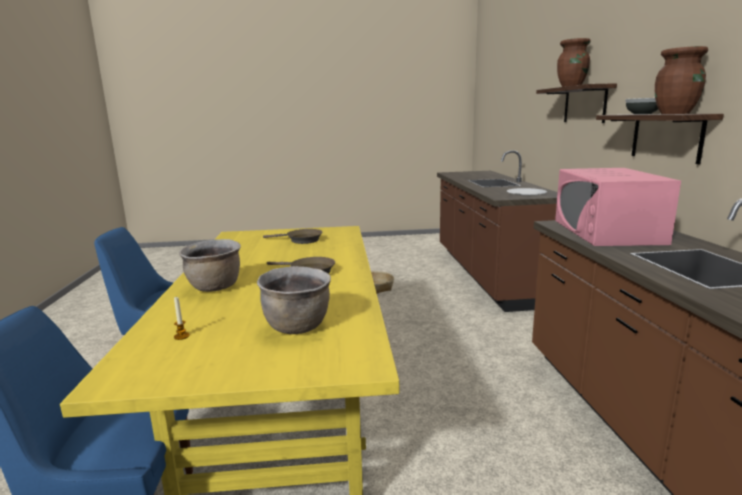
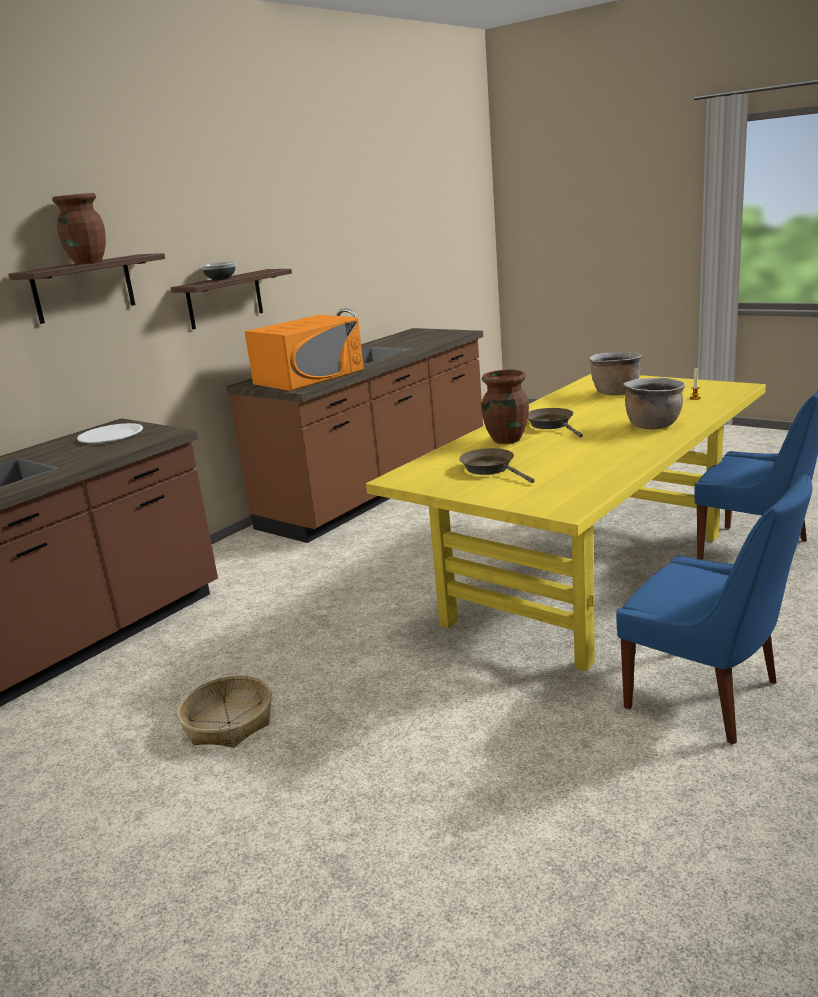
camera: 135 degrees left, 5 degrees up
(607, 231) = (309, 376): pink microwave -> orange microwave
(675, 113) = (254, 272): brown vase -> brown vase (506, 439)

